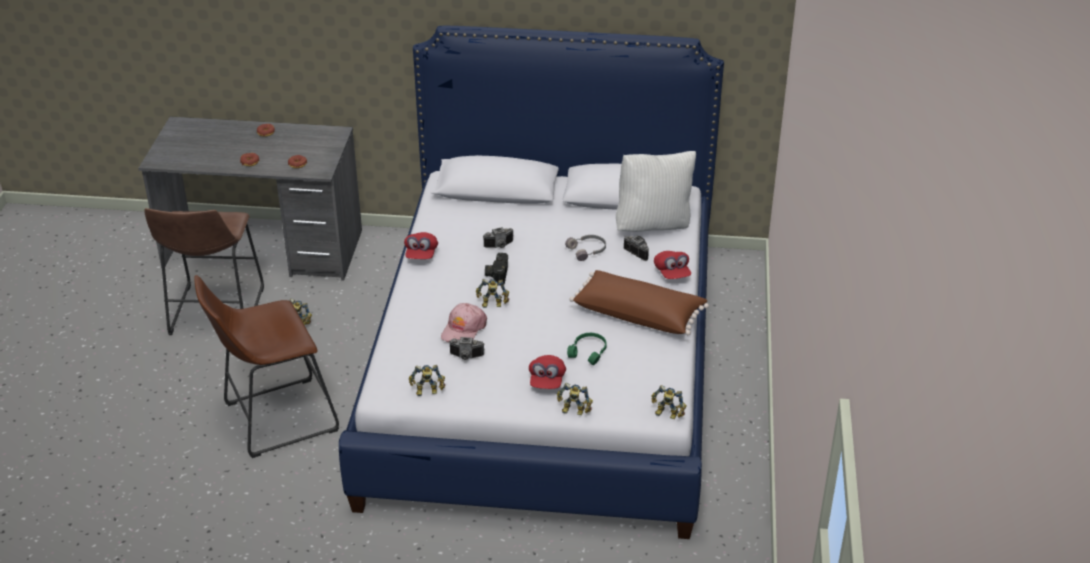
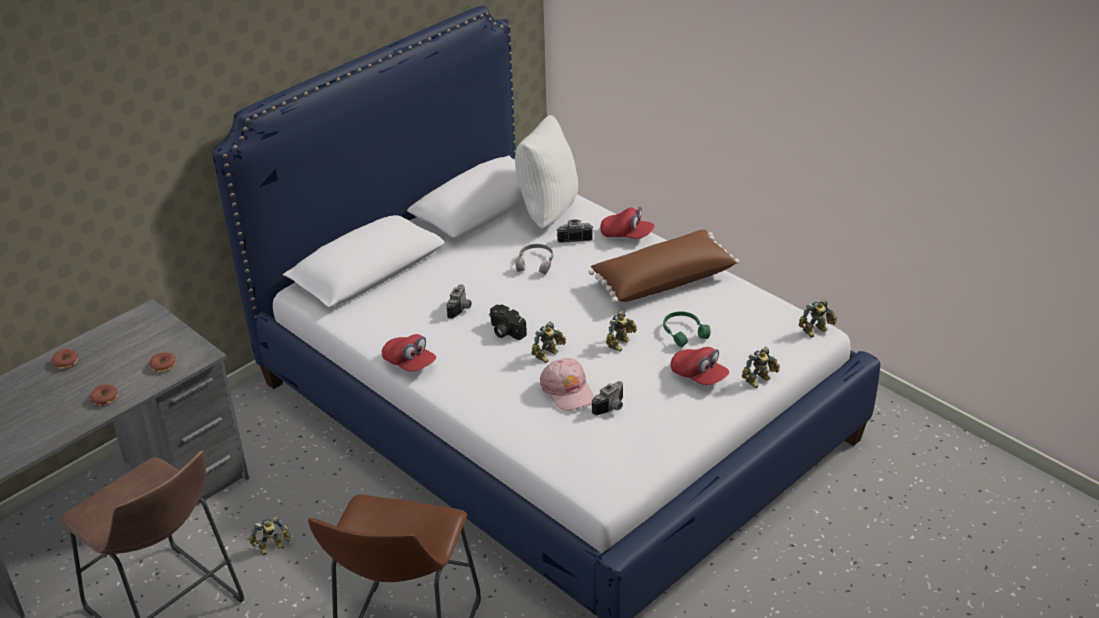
camera: 50 degrees left, 0 degrees up
(427, 392) = (634, 459): toy robot -> toy robot (621, 344)

